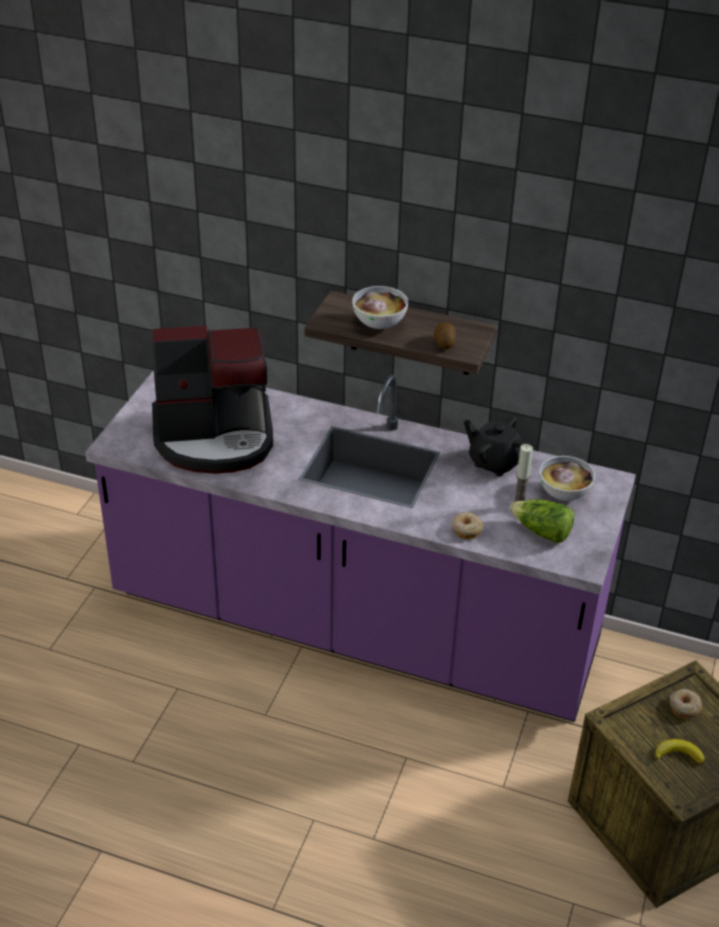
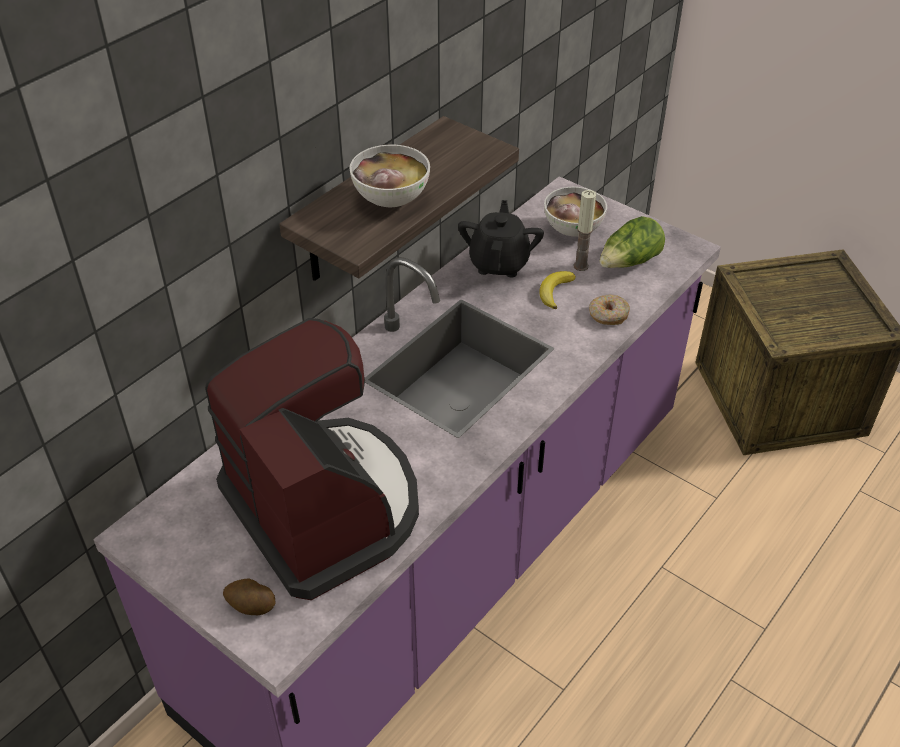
camera: 70 degrees left, 5 degrees up
(215, 437) = (325, 507): coffee machine -> coffee machine turned 45 degrees counterclockwise
(444, 343) = (462, 160): potato -> potato (250, 606)
(494, 462) = (499, 263): black teapot -> black teapot turned 135 degrees clockwise
(678, 754) = (829, 315): banana -> banana (554, 291)
(684, 707) = (773, 292): donut -> none

